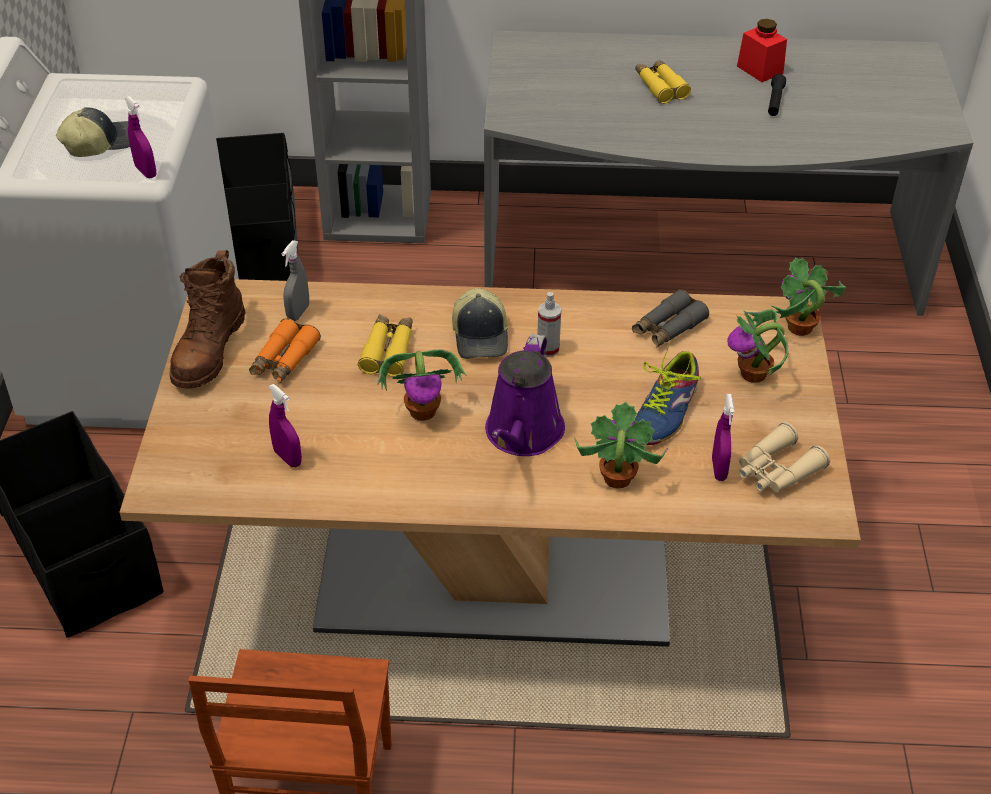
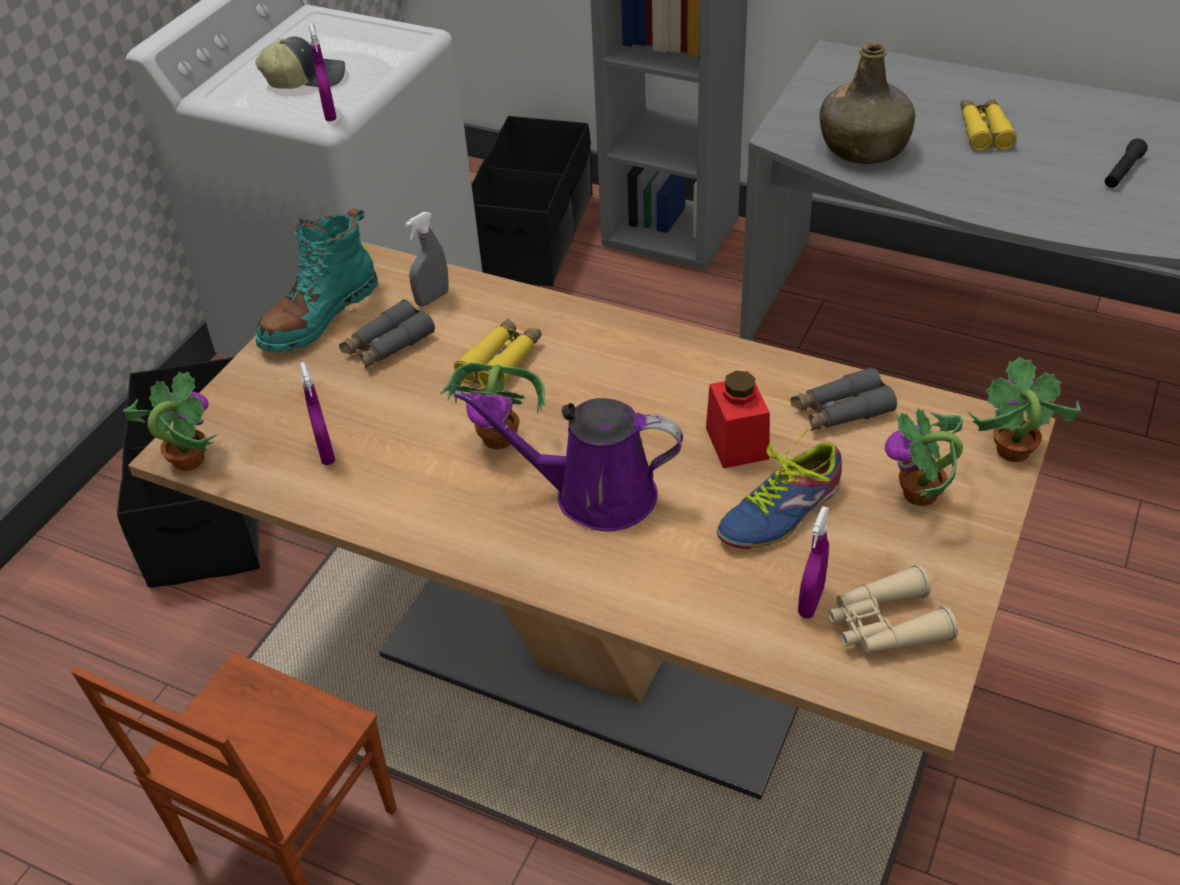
camera: 25 degrees right, 0 degrees up
(209, 349) = (319, 316): brown boot -> turquoise boot
(284, 360) = (387, 345): orange binoculars -> grey binoculars
(481, 336) = (613, 369): cap -> none
(522, 434) = (594, 494): purple watering can -> purple watering can turned 60 degrees clockwise
(548, 349) = (681, 402): spray bottle -> none
(577, 117) = (864, 147): none -> green bottle
(616, 478) = (675, 578): potted plant -> potted plant (187, 459)
(760, 69) = (1122, 132): red jar -> red jar (737, 443)

